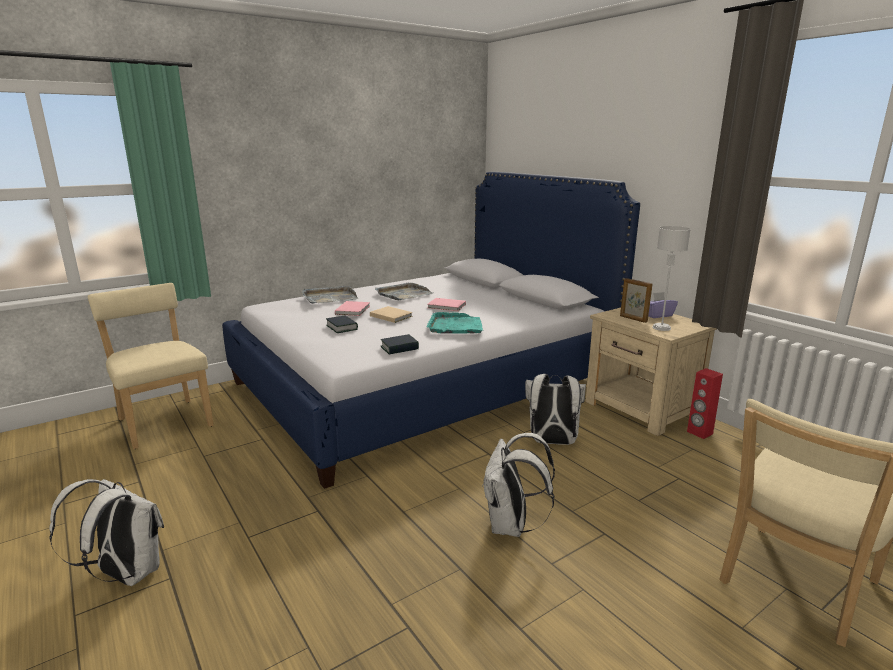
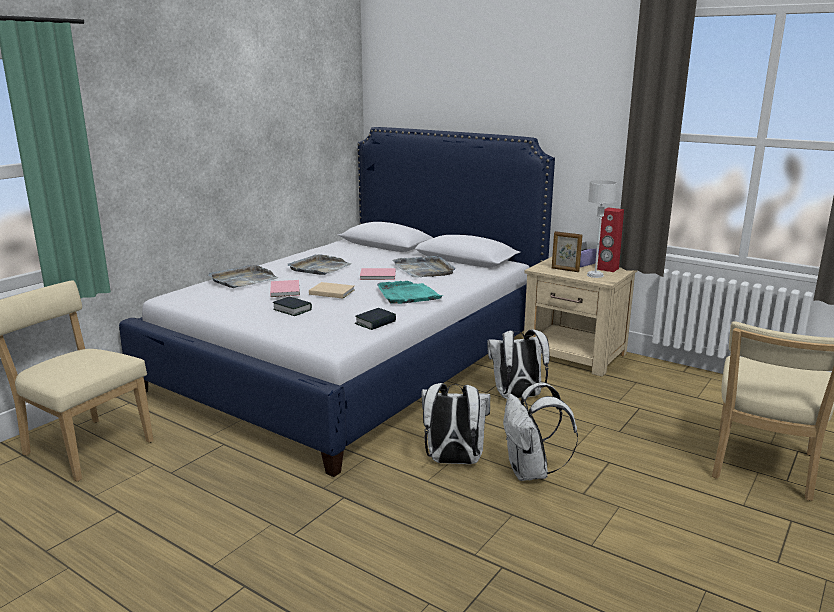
camera: 20 degrees left, 0 degrees up
(125, 574) = (192, 594): white backpack -> white backpack (453, 461)
(495, 305) = (424, 269): none -> grey tray
(699, 433) = (633, 368): red speaker -> red speaker (607, 269)

